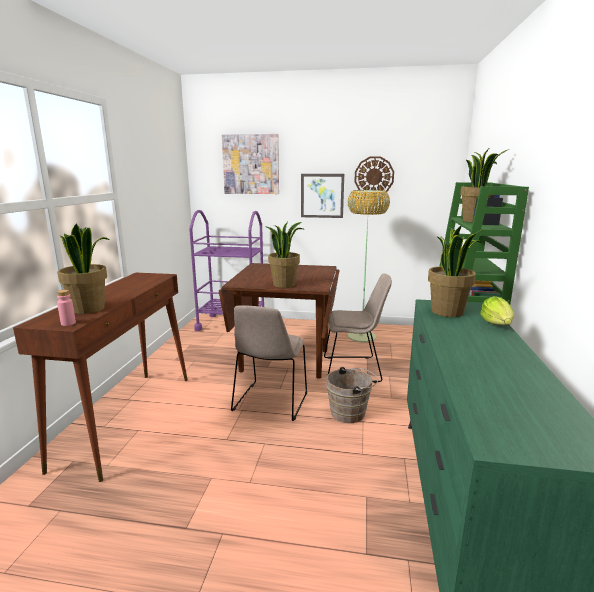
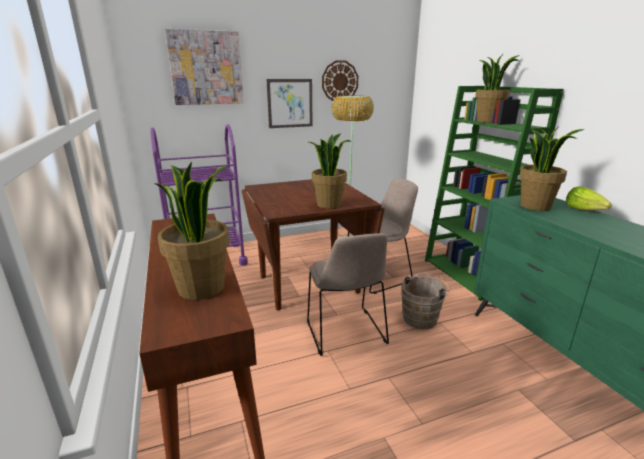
camera: 30 degrees left, 5 degrees up
(68, 323) = (220, 318): pink bottle -> none

